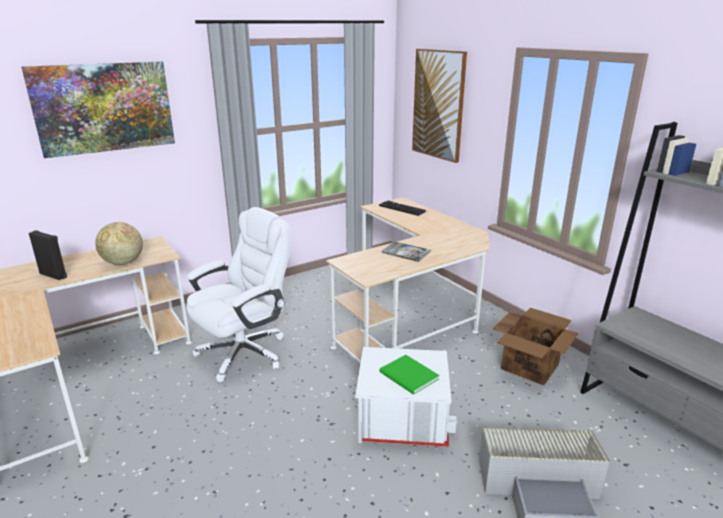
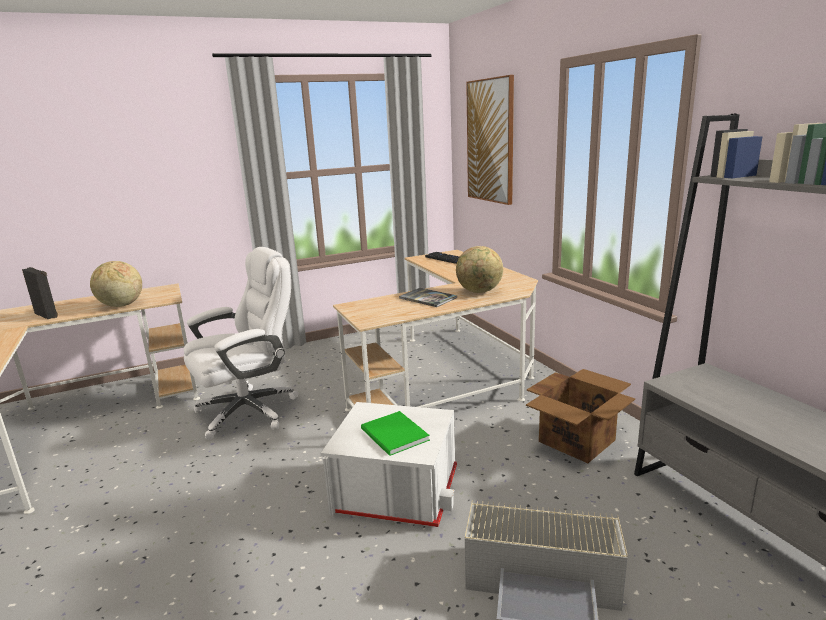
camera: 10 degrees right, 5 degrees down
(104, 108) = (118, 146): picture -> none
(446, 245) = (479, 292): none -> globe

